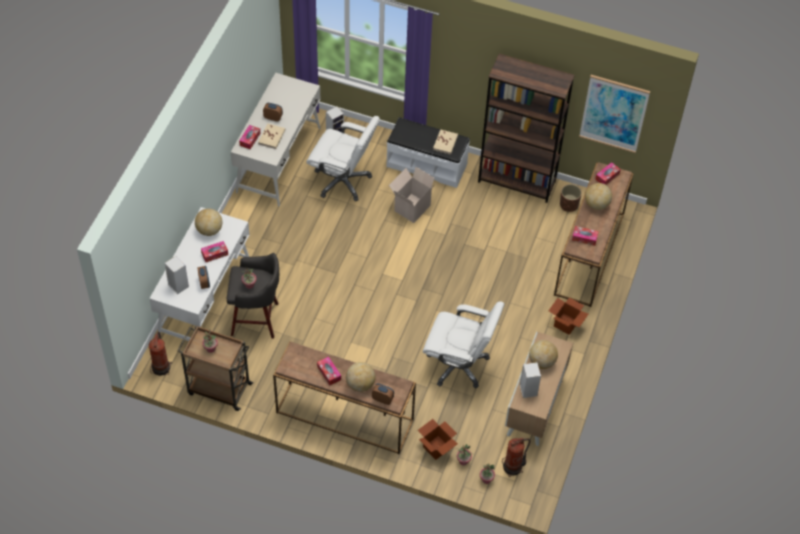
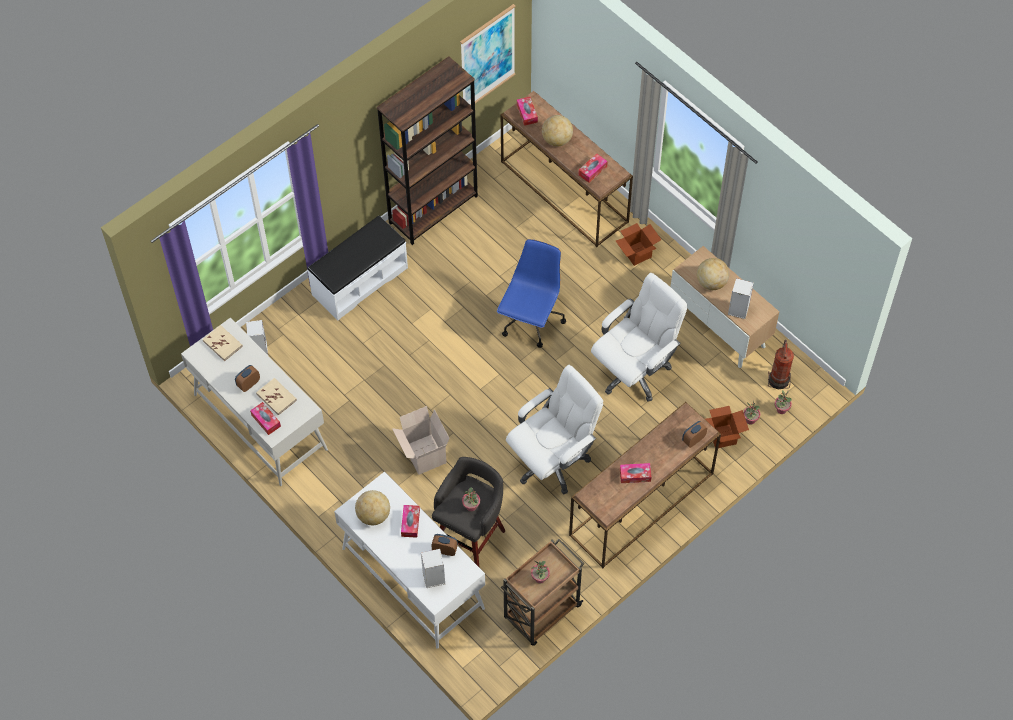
camera: 60 degrees left, 5 degrees up
(161, 367) = (481, 660): fire extinguisher -> none
(343, 181) = (331, 371): white office chair -> white office chair (552, 461)
(360, 384) = (664, 452): globe -> none
(411, 207) = (408, 321): cardboard box -> cardboard box (423, 454)
(445, 143) = (373, 240): beige book -> beige book (223, 344)
(460, 281) = (531, 321): none -> blue office chair
(568, 204) = (491, 179): brown planter -> none

